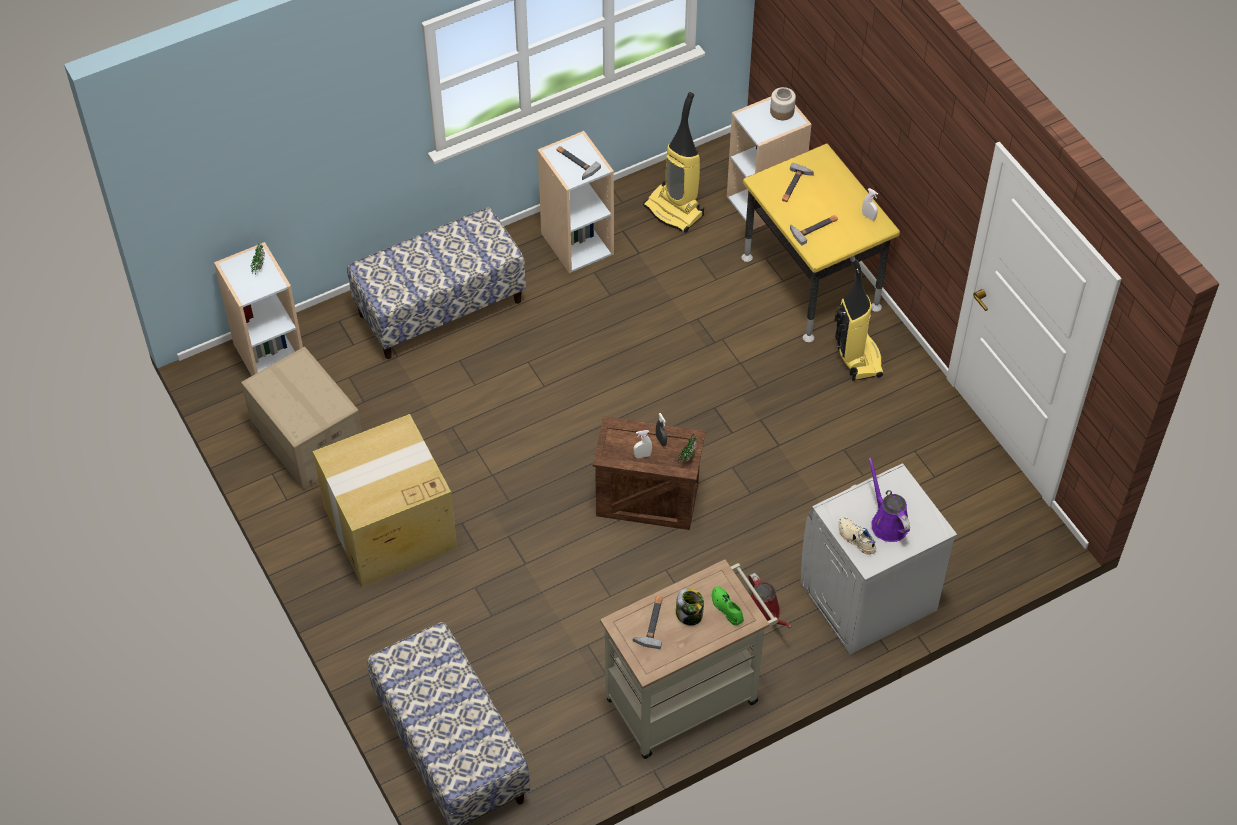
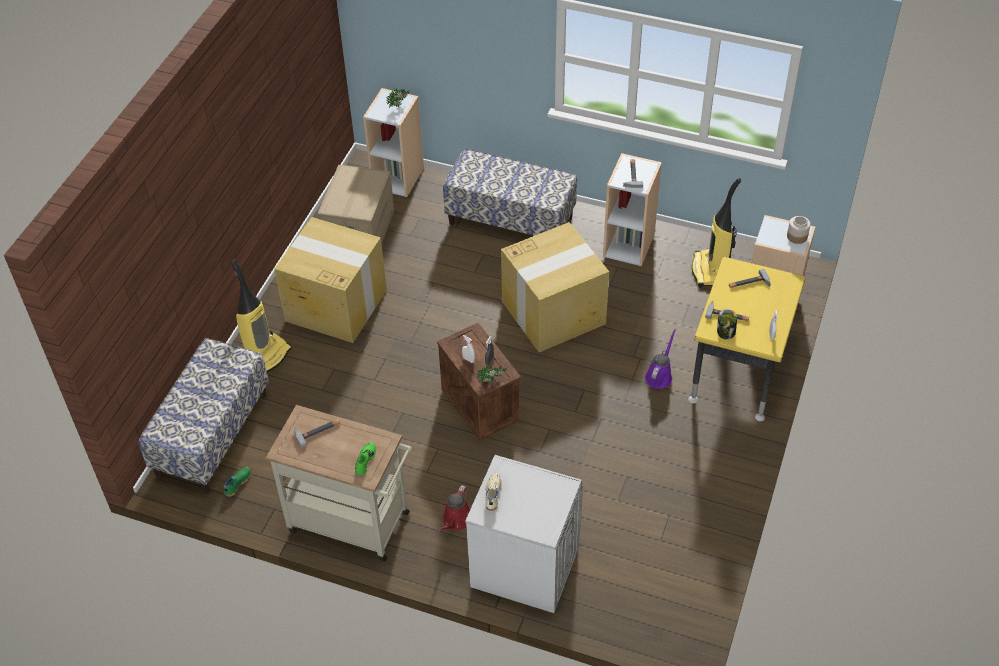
camera: 50 degrees right, 5 degrees down
(537, 767) = (237, 483): none -> green shoe
(597, 360) = (554, 312): none -> cardboard box
(689, 614) = (341, 445): jar -> jar (726, 332)
(857, 357) = (708, 434): vacuum cleaner -> vacuum cleaner (266, 356)
(887, 522) = (524, 502): purple watering can -> purple watering can (659, 376)

